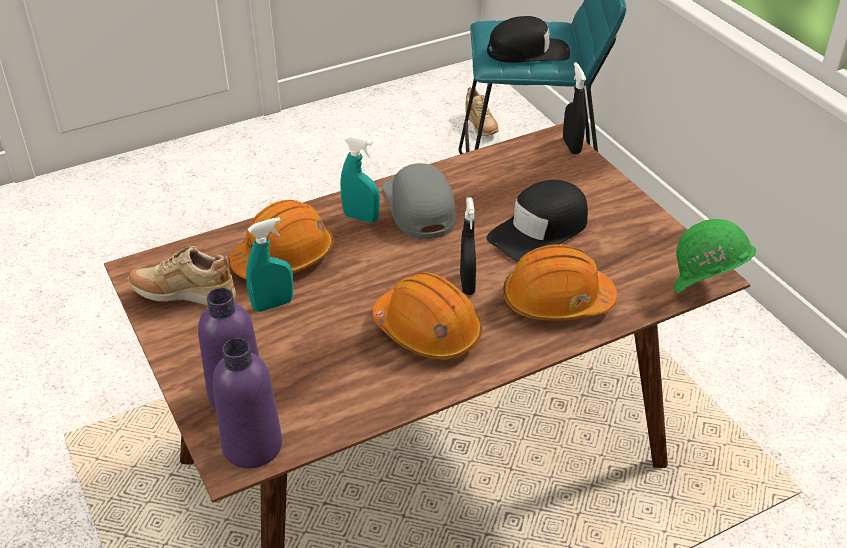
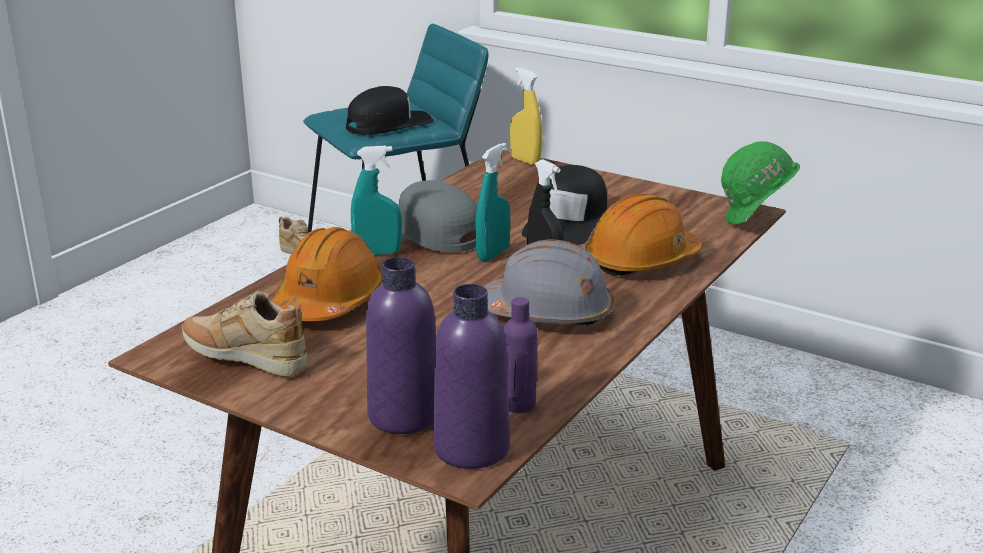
camera: 30 degrees left, 15 degrees down
(184, 295) = (246, 359): beige shoe -> beige shoe turned 45 degrees clockwise
(273, 304) = (360, 338): turquoise spray bottle -> turquoise spray bottle (493, 254)
(321, 418) = (519, 405): none -> purple bottle
(428, 331) = (548, 313): orange hard hat -> grey hard hat
(571, 146) = (525, 161): black spray bottle -> yellow spray bottle

